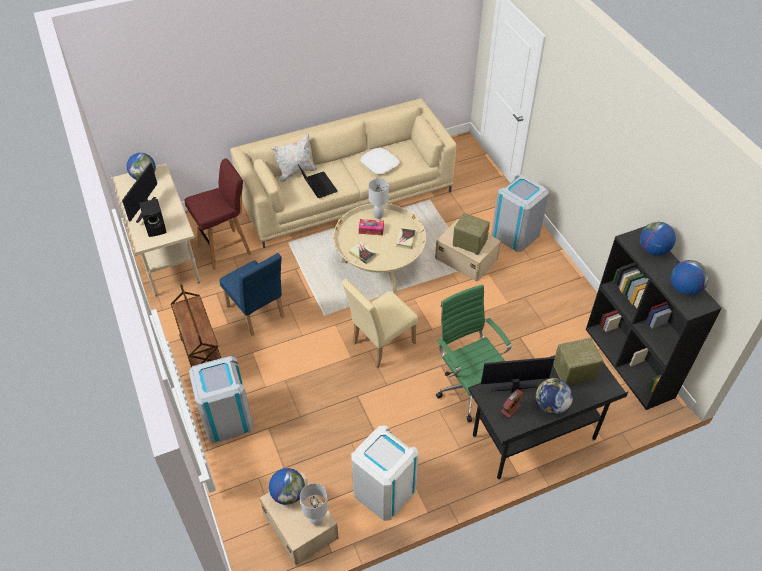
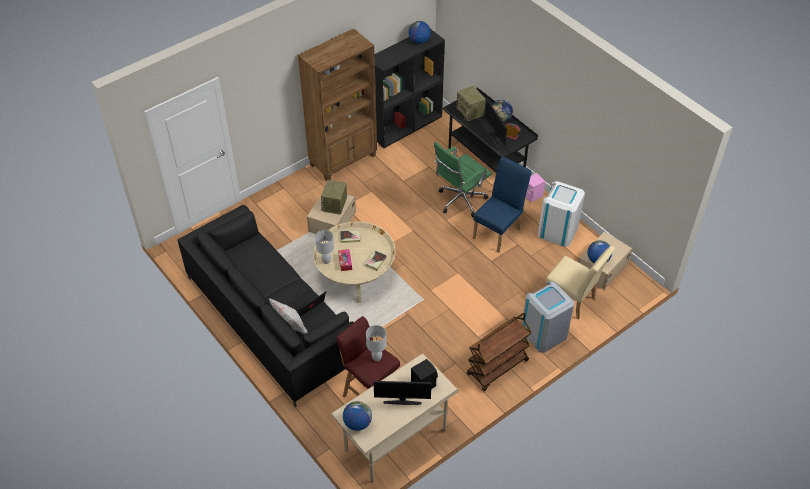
camera: 105 degrees left, 0 degrees up
(257, 315) = (439, 345): blue chair -> blue chair (498, 231)
(317, 520) = (607, 241): white table lamp -> white table lamp (376, 357)
(346, 194) = (271, 320): beige sofa -> black sofa
(379, 345) = (440, 258): beige chair -> beige chair (572, 301)
(380, 164) = (263, 267): white pillow -> none
(460, 481) = (533, 195): none -> pink speaker
(515, 234) = (295, 195): grey trash can -> none
(568, 286) = (344, 160): none -> brown bookcase
(653, 250) = (389, 54): globe -> none

